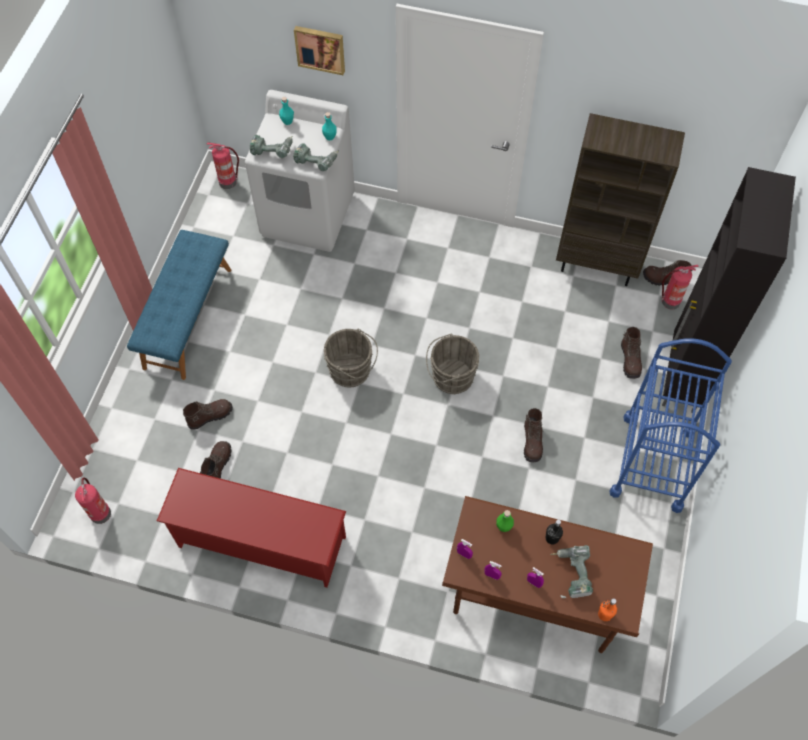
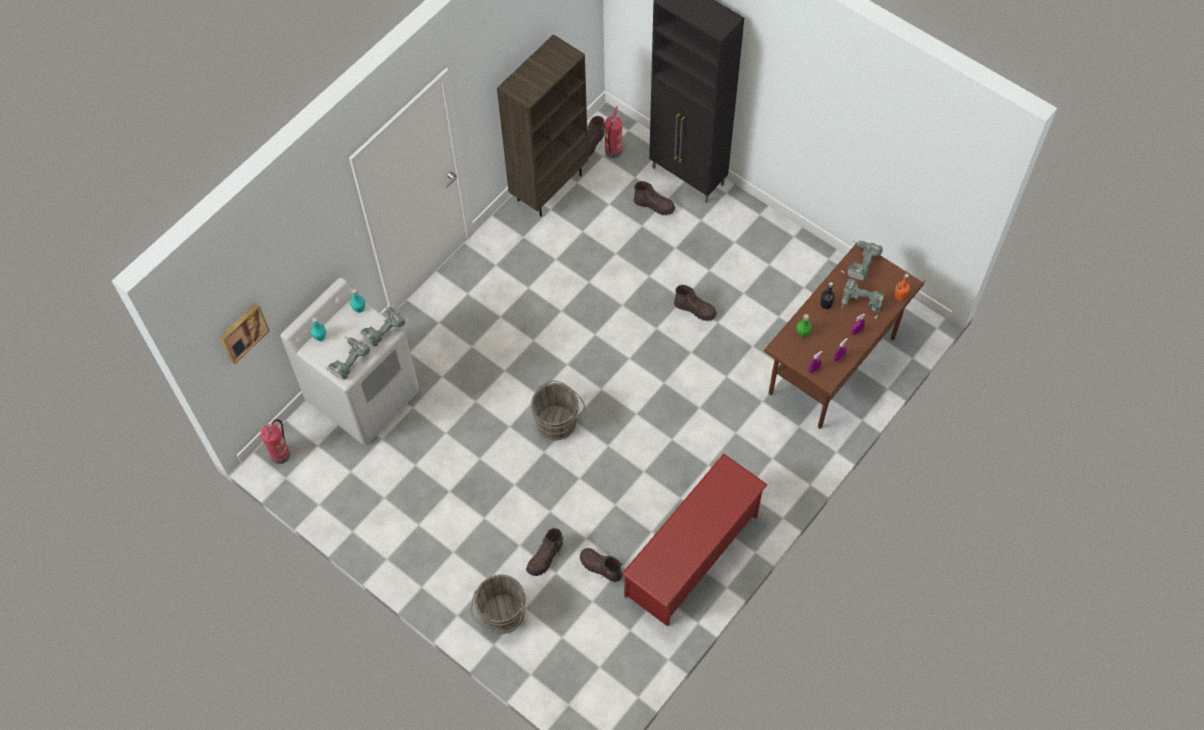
camera: 65 degrees left, 0 degrees up
(100, 512) = (601, 686): fire extinguisher -> none
(187, 317) = (425, 544): blue bench -> none
(210, 416) = (545, 558): brown boot -> brown boot turned 135 degrees counterclockwise
(320, 48) = (307, 255): picture -> picture (242, 332)
(450, 377) = (603, 345): grey bucket -> grey bucket (502, 616)
(624, 555) = (859, 263): none -> power drill
(652, 462) = (753, 232): blue cart -> none

